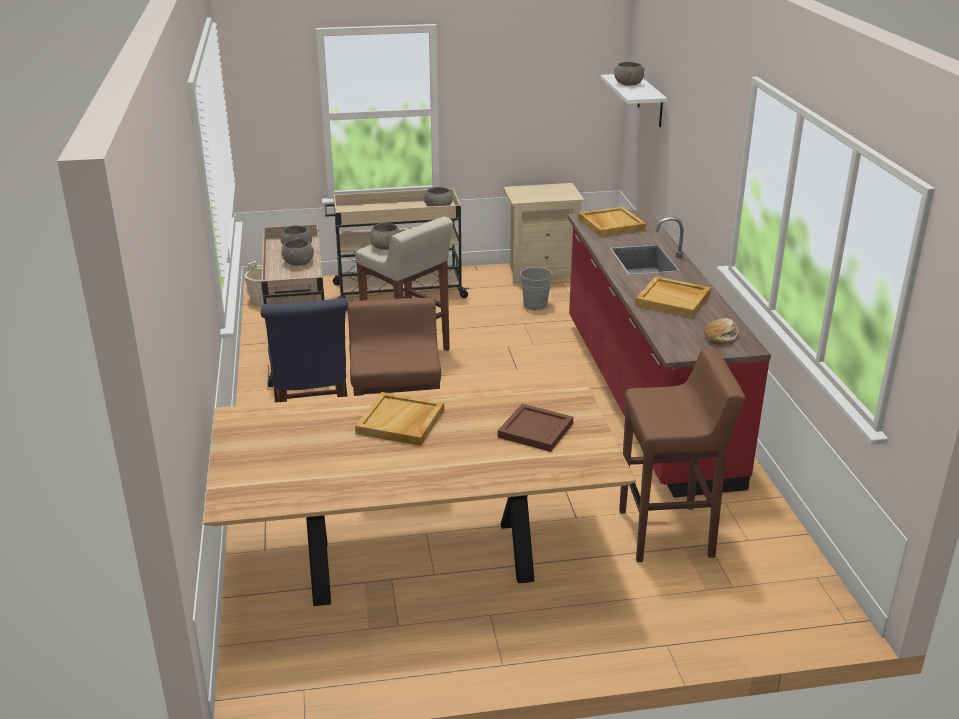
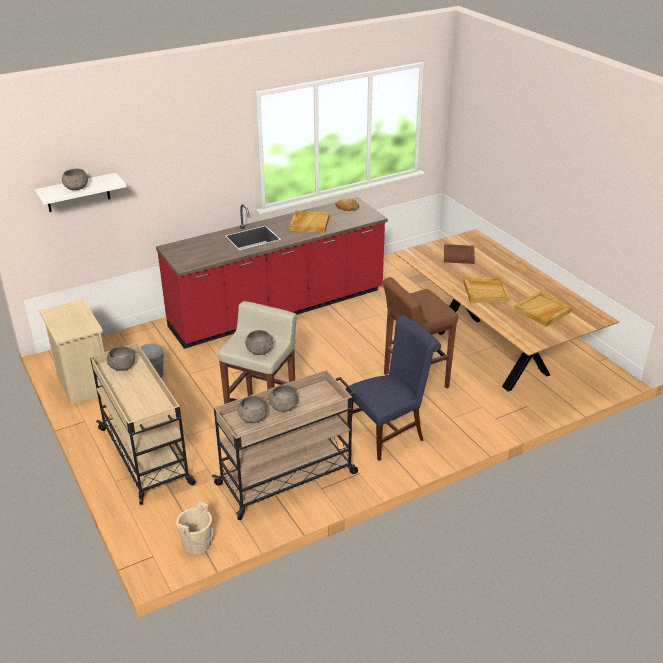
camera: 110 degrees left, 5 degrees up
(610, 224) = (194, 255): beige tray -> beige tray (542, 311)
(667, 534) = (409, 288): brown stool -> none

